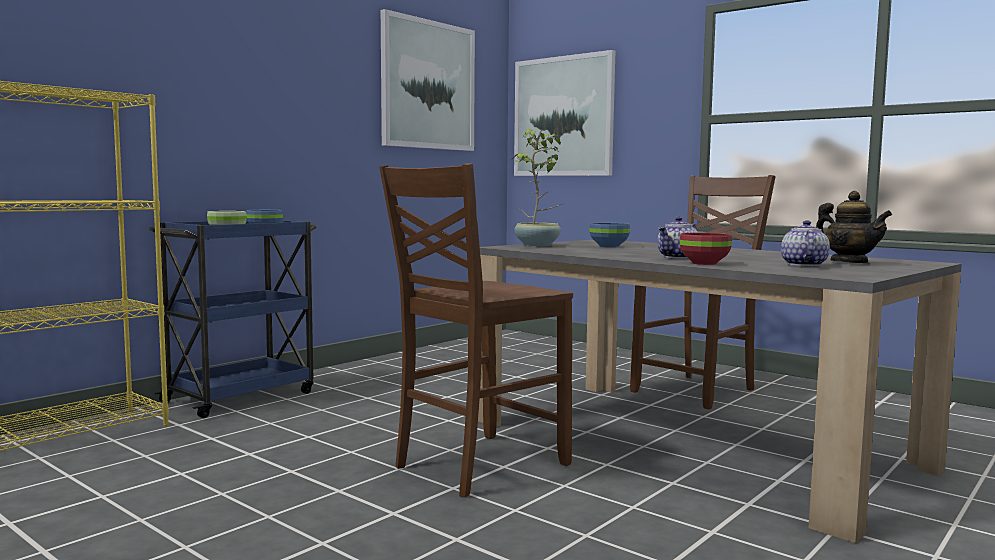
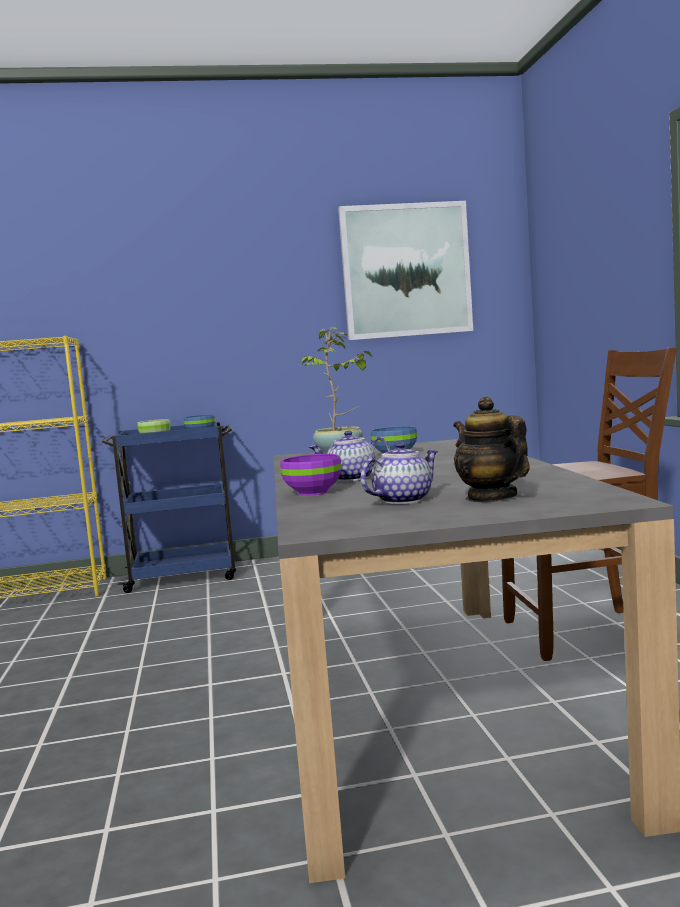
camera: 40 degrees right, 0 degrees up
(477, 465) = (194, 677): brown chair -> none
(563, 116) = (566, 279): picture -> none
(703, 263) = (312, 492): red bowl -> purple bowl
(849, 262) = (491, 497): teapot -> teapot turned 150 degrees clockwise

